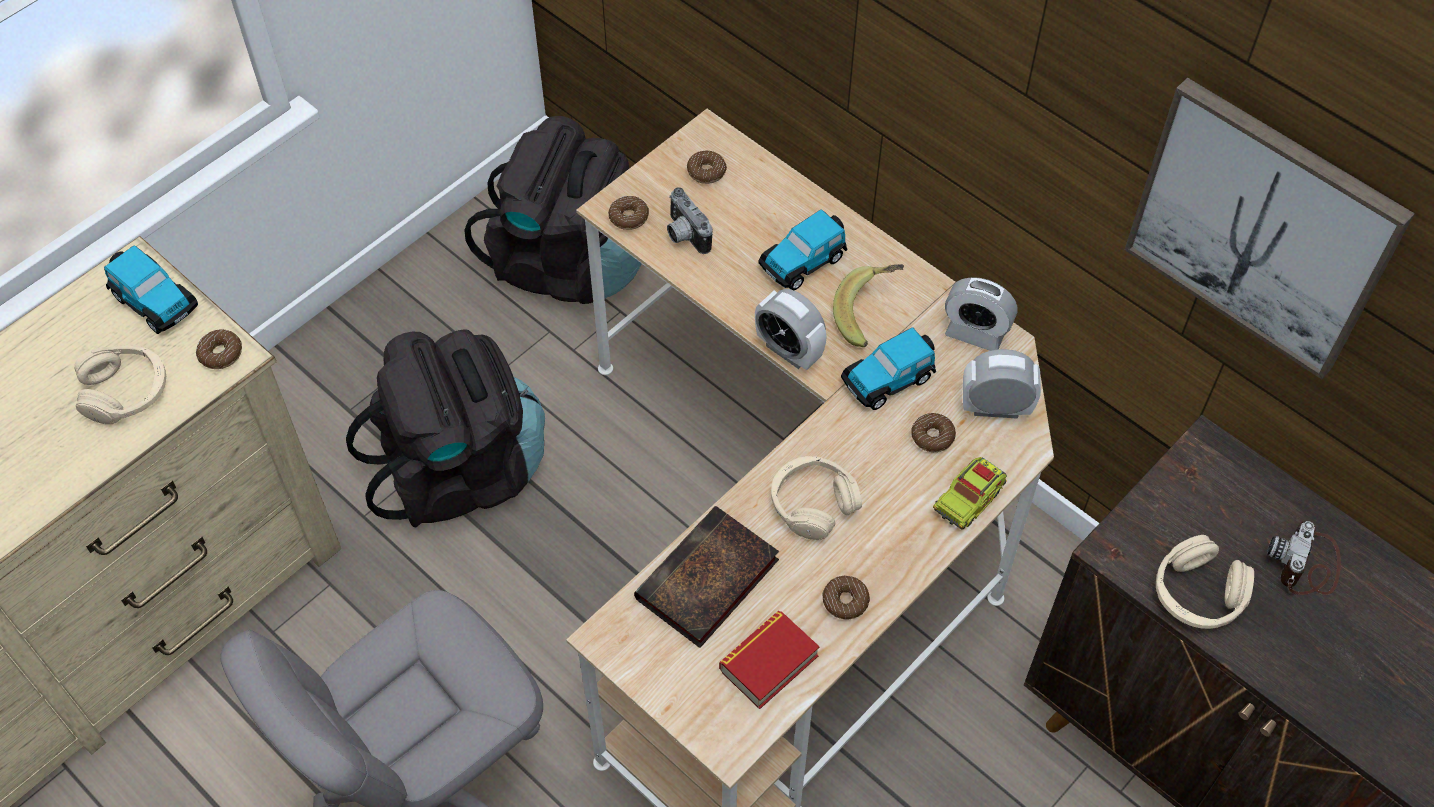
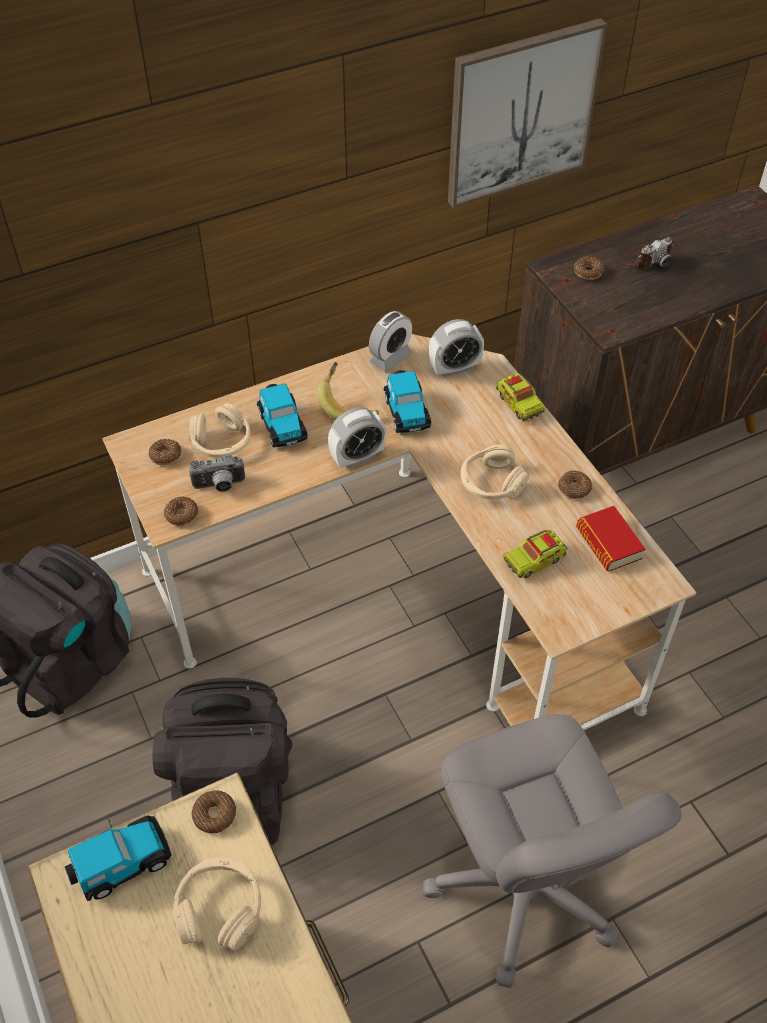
camera: 70 degrees left, 5 degrees down
(706, 583) = (534, 560): book -> toy truck
(932, 436) = (463, 405): donut -> donut (588, 272)
(995, 408) = (454, 368): alarm clock -> alarm clock turned 135 degrees counterclockwise
(1197, 594) = (651, 306): beige headphones -> beige headphones (221, 442)
(1306, 565) = (646, 258): camera -> camera turned 75 degrees counterclockwise

